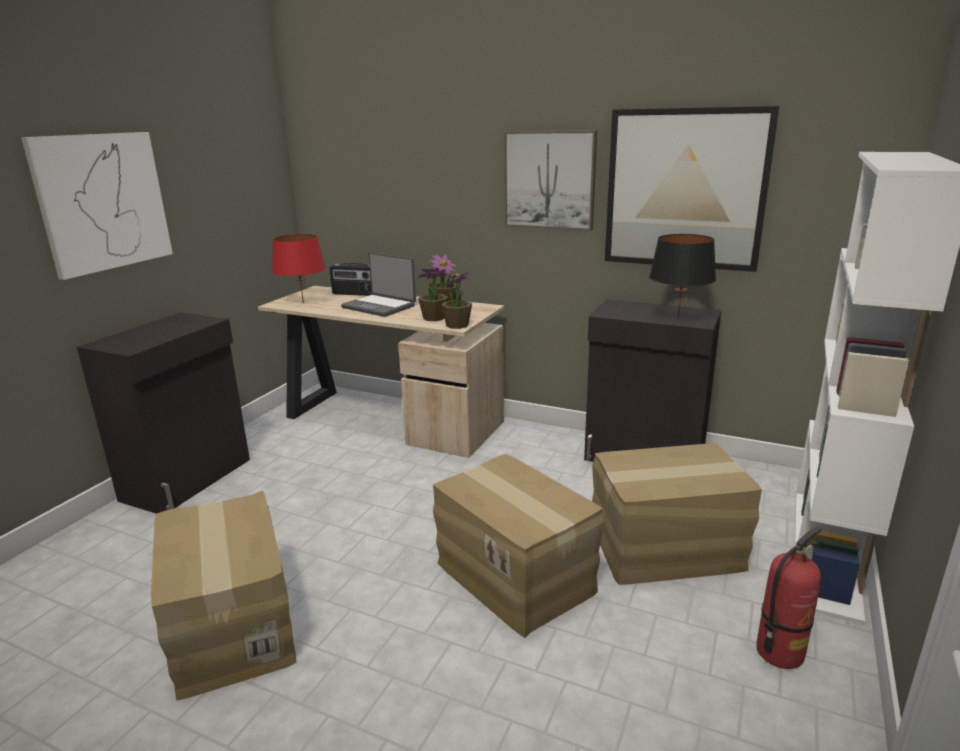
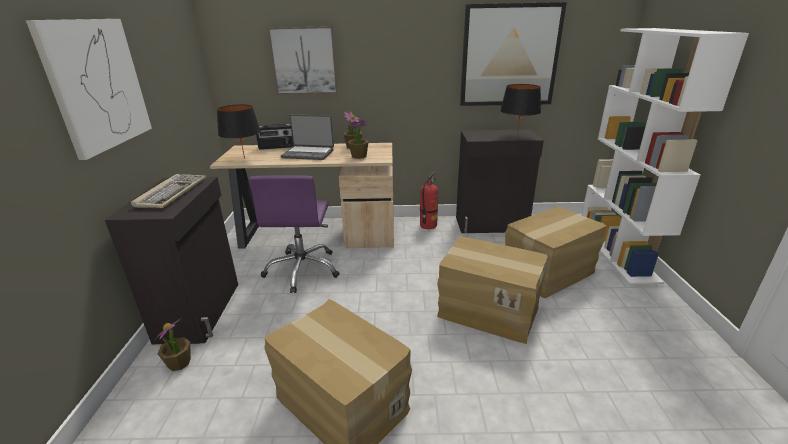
camera: 25 degrees left, 5 degrees up
(164, 329) = (171, 193): none -> keyboard
(303, 302) = (244, 158): red table lamp -> black table lamp
(332, 460) = (303, 270): none -> purple office chair
(457, 325) = (381, 159): potted plant -> potted plant (179, 363)
(549, 180) = (421, 54): picture -> picture (304, 61)
(779, 652) = (644, 309): fire extinguisher -> fire extinguisher (428, 225)

